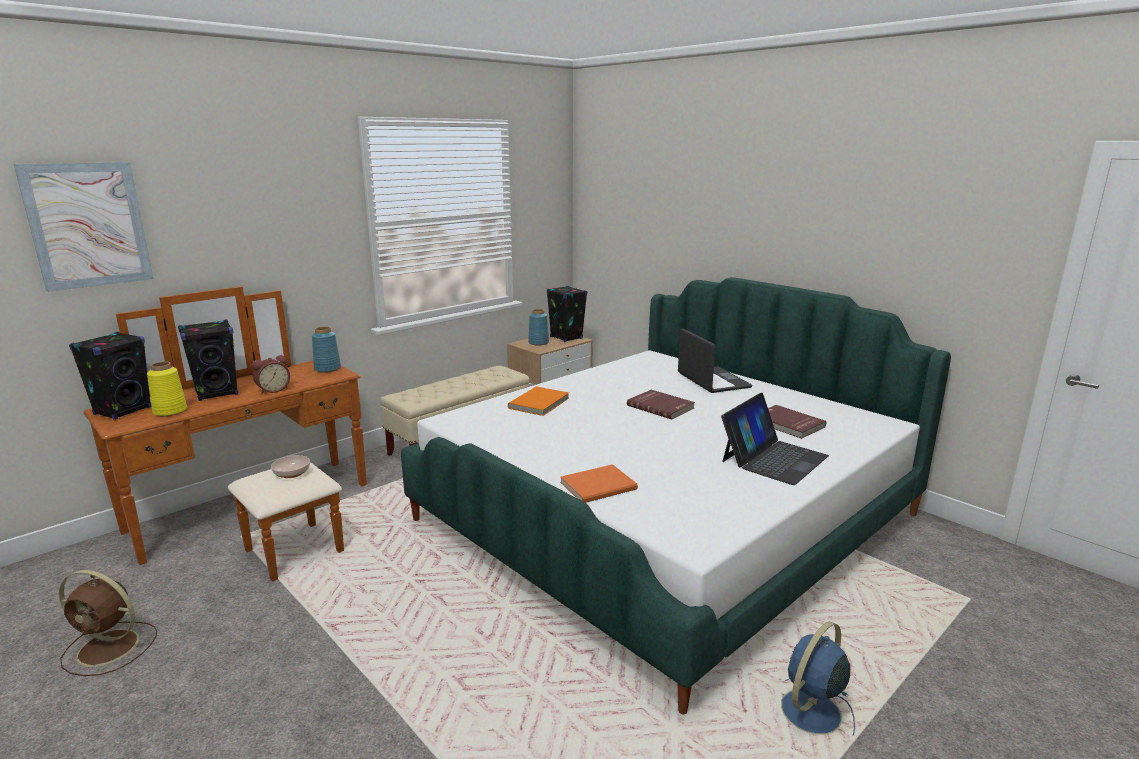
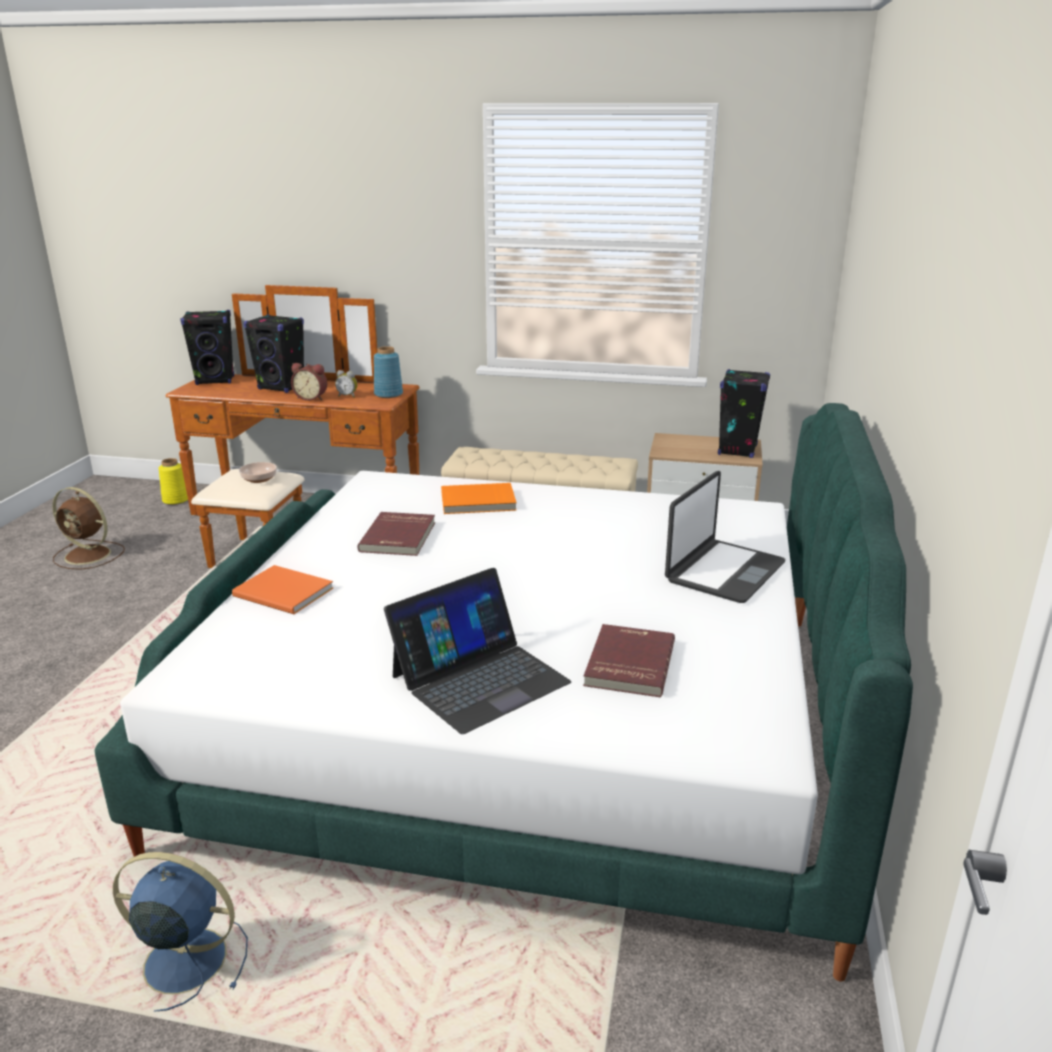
camera: 55 degrees right, 5 degrees up
(88, 225) = (220, 210): picture -> none
(110, 648) = (89, 555): brown fan -> brown fan turned 45 degrees counterclockwise
(171, 411) = (229, 390): yellow vase -> yellow vase (176, 500)
(299, 379) = (347, 396): none -> alarm clock
(538, 342) = (688, 444): blue vase -> none
(661, 406) = (567, 564): red book -> red book (399, 537)
(773, 458) = (479, 679): laptop -> laptop turned 45 degrees counterclockwise

